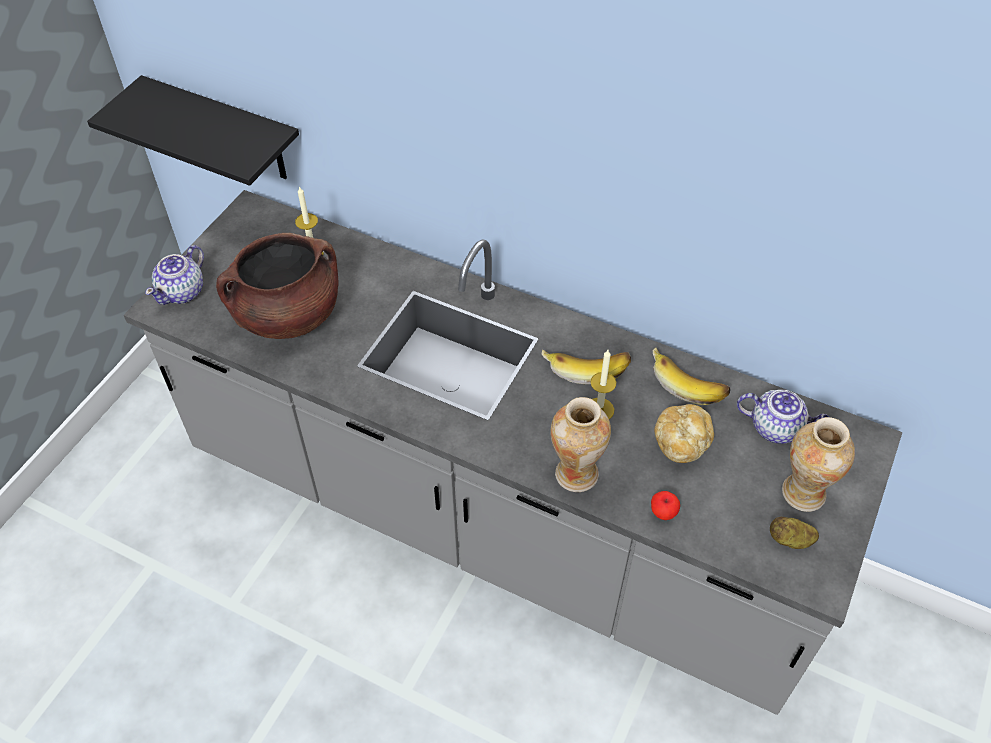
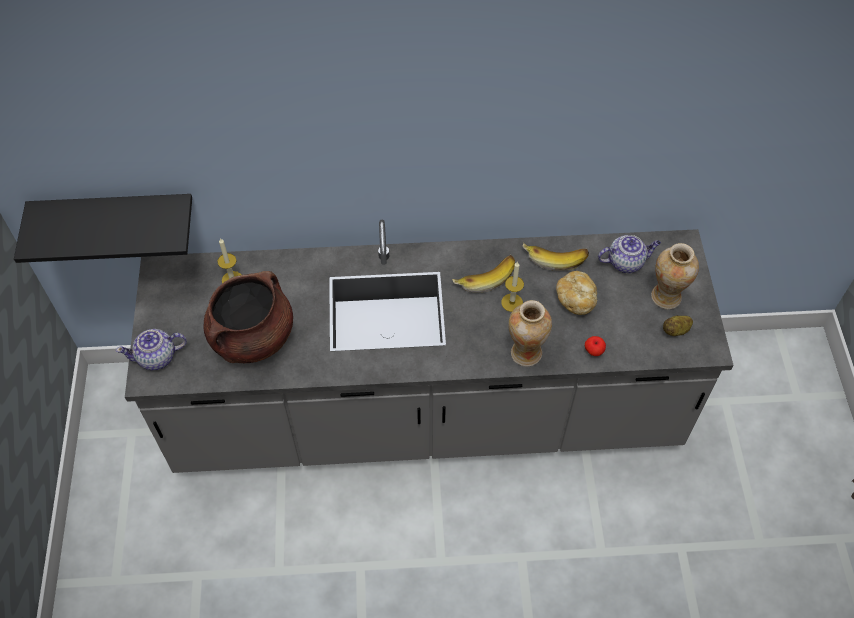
camera: 30 degrees left, 5 degrees up
(183, 291) = (157, 357): teapot -> teapot turned 75 degrees clockwise

